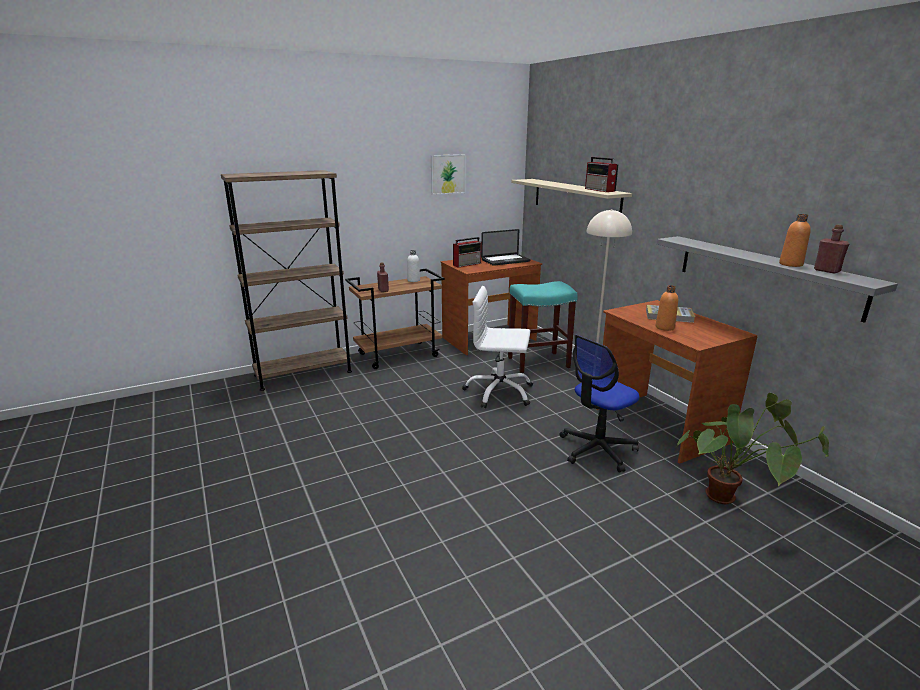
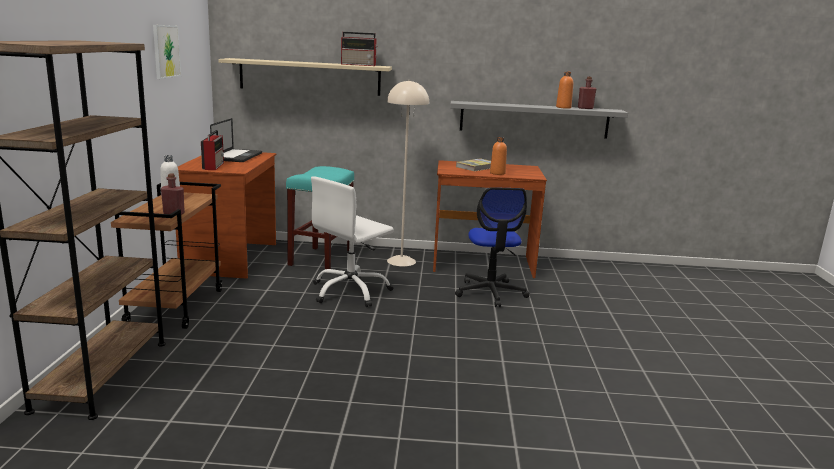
camera: 60 degrees left, 5 degrees down
(734, 497) = (584, 280): potted plant -> none

